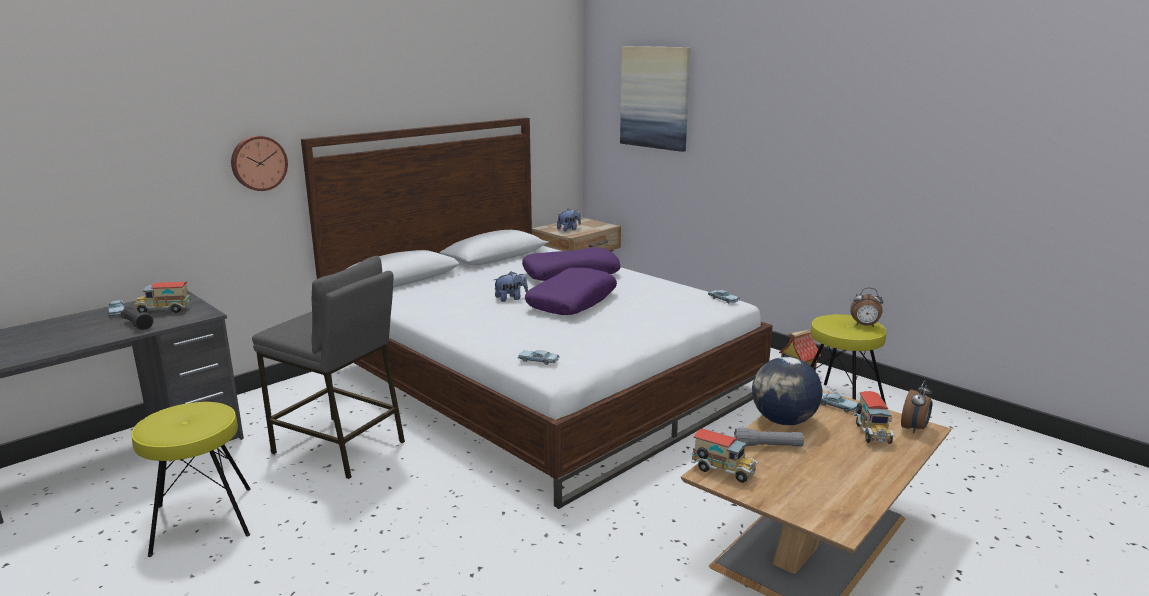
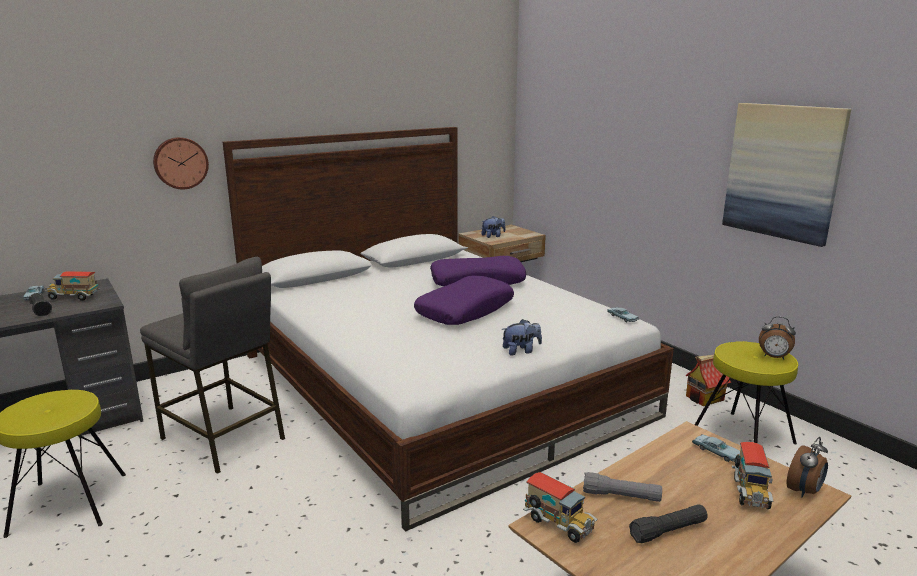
camera: 10 degrees right, 0 degrees up
(511, 298) = (407, 303): plush toy -> plush toy (521, 351)
(538, 360) = (400, 373): blue toy car -> none
(655, 97) = (580, 109): picture -> picture (782, 172)
(783, 421) = (649, 466): globe -> none
(815, 467) = (668, 531): none -> black flashlight

